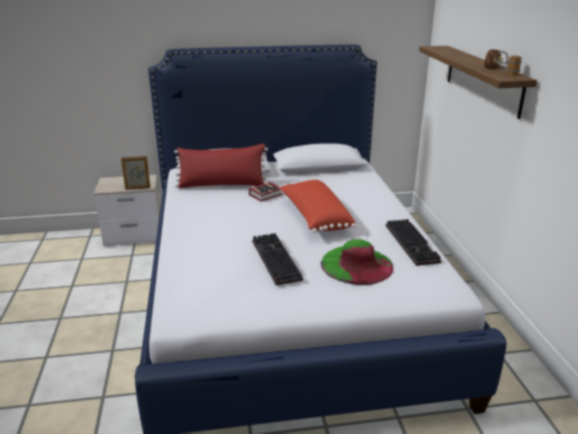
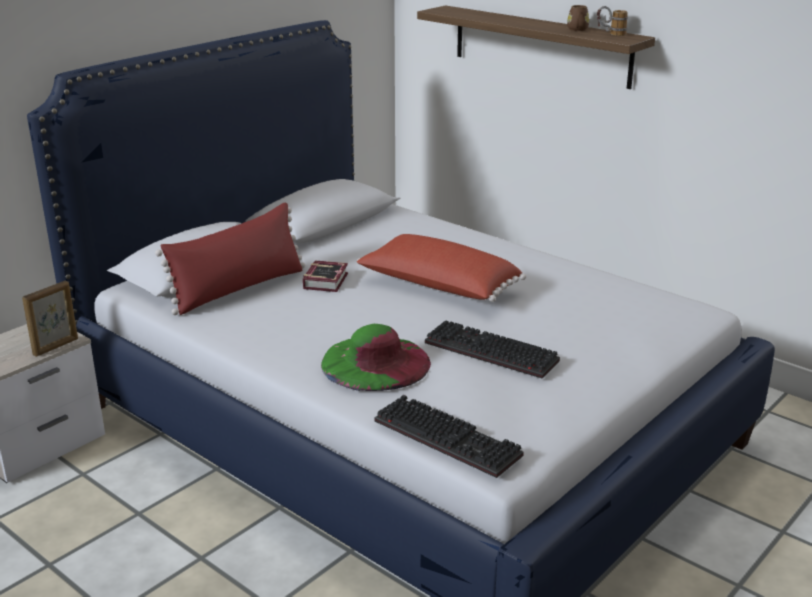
camera: 40 degrees left, 0 degrees up
(356, 265) = (577, 322): green hat -> green hat (375, 363)
(413, 244) = (590, 278): keyboard -> keyboard (450, 438)

